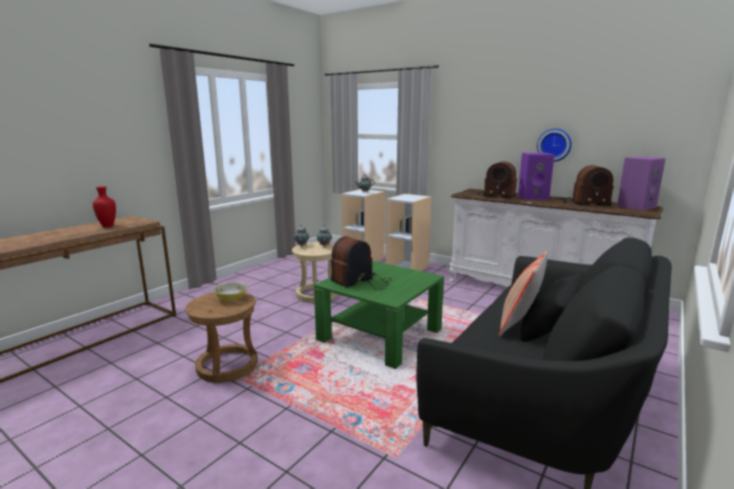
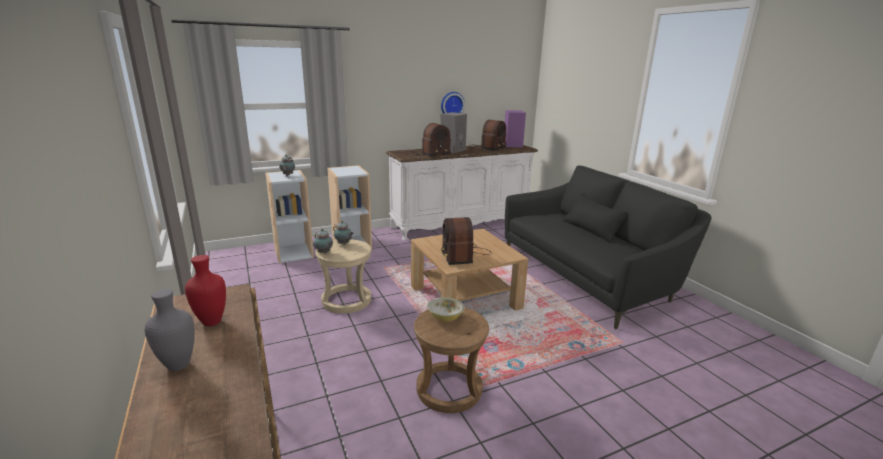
camera: 60 degrees left, 5 degrees up
(61, 231) = (178, 366): none -> grey vase
(380, 334) = (464, 297): green coffee table -> brown coffee table
(519, 323) = (589, 235): pillow -> none
(533, 197) = (452, 150): purple speaker -> grey speaker

